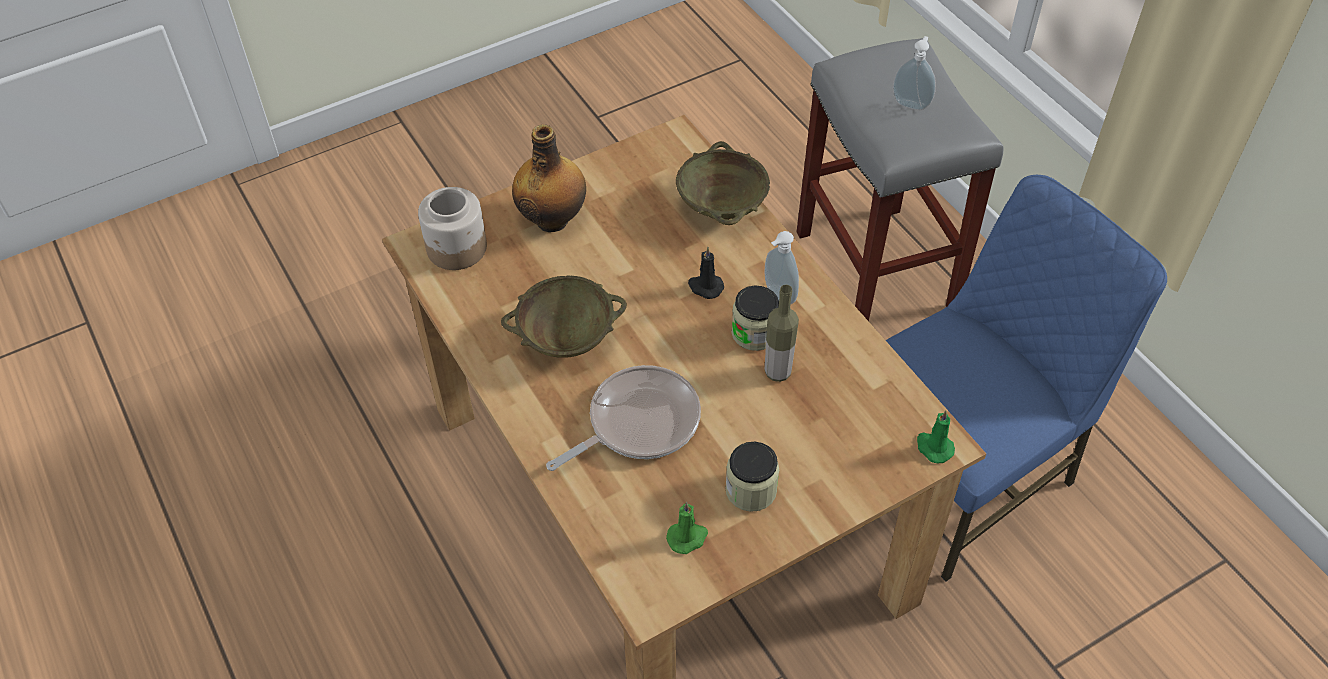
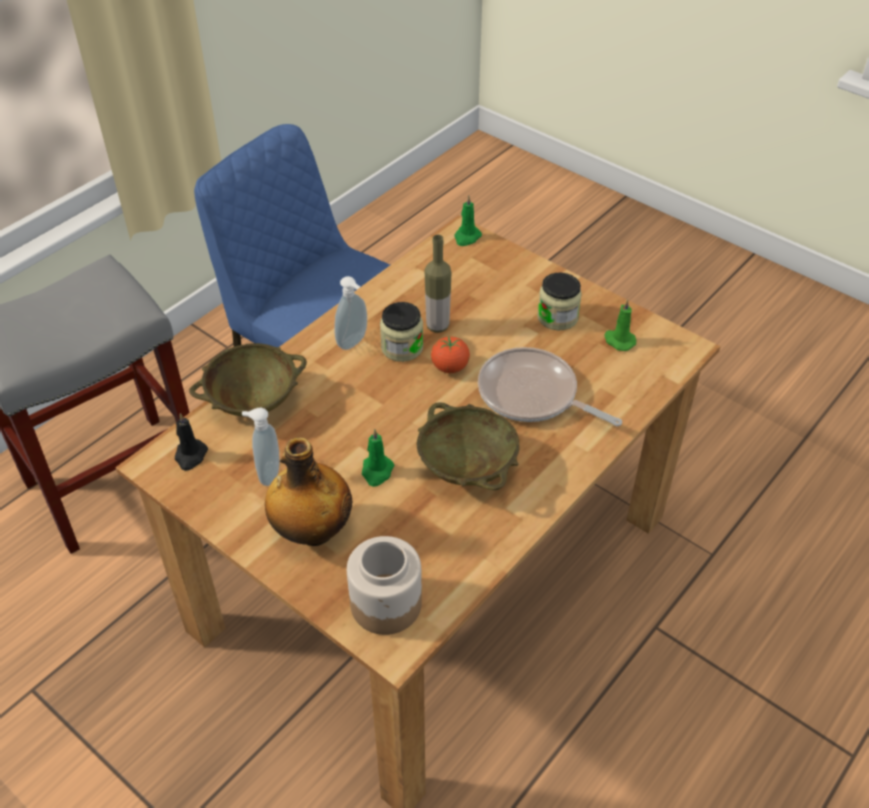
camera: 110 degrees left, 5 degrees down
(596, 274) = (377, 472): none -> green candle
(705, 287) = (361, 390): black candle -> black candle (190, 456)
(709, 365) = (450, 367): none -> tomato
(911, 103) = (65, 310): soap dispenser -> soap dispenser (267, 473)

